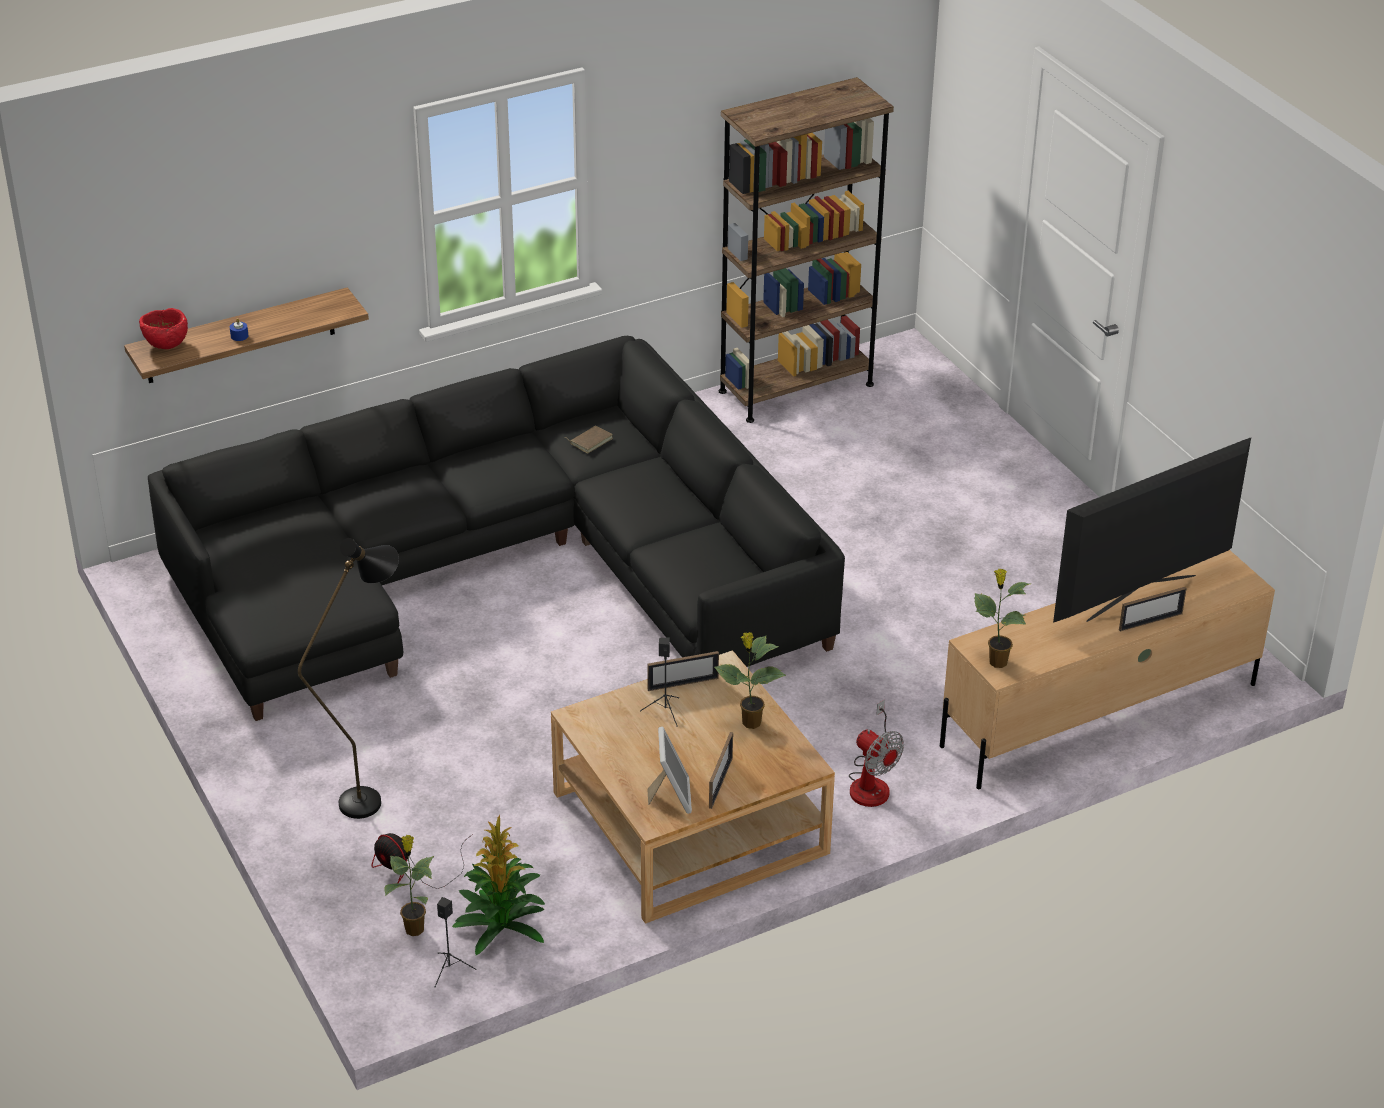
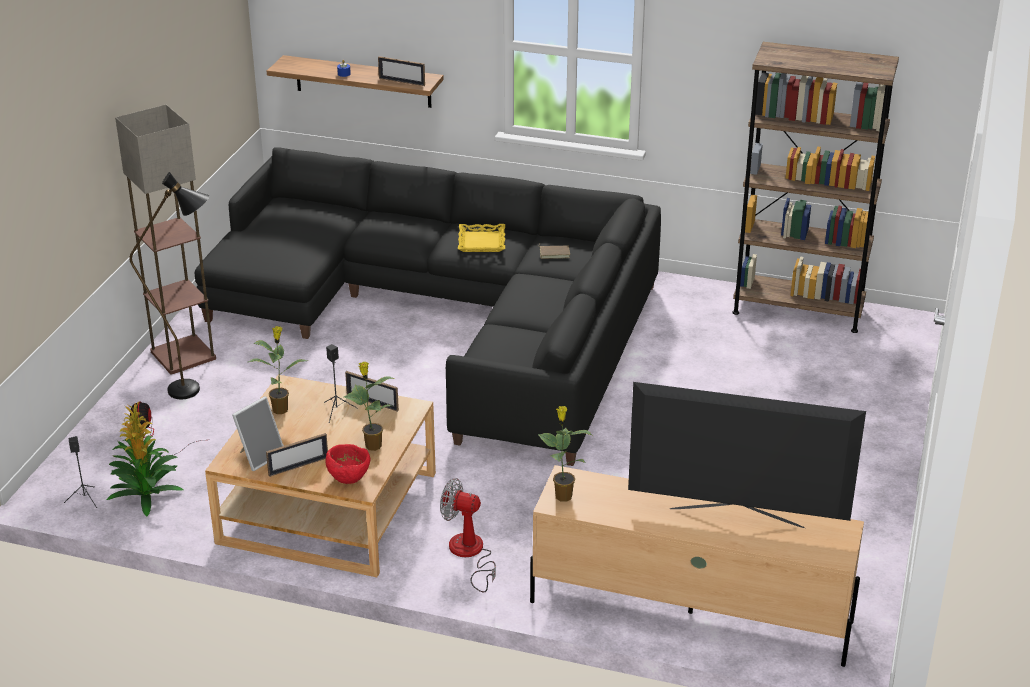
camera: 45 degrees right, 5 degrees down
(166, 344) = (302, 62): red bowl -> red bowl (349, 477)
(293, 770) = (182, 355): none -> floor lamp
(414, 928) = (104, 467): potted plant -> potted plant (281, 409)
(502, 466) = (481, 242): none -> yellow tray
(871, 782) = (470, 554): fan -> fan turned 105 degrees clockwise
(1150, 622) = (716, 536): picture frame -> picture frame (402, 82)

